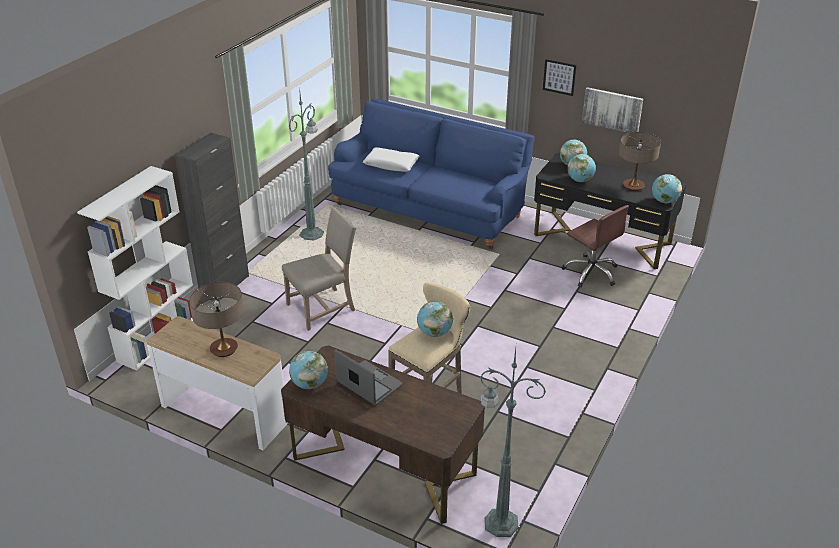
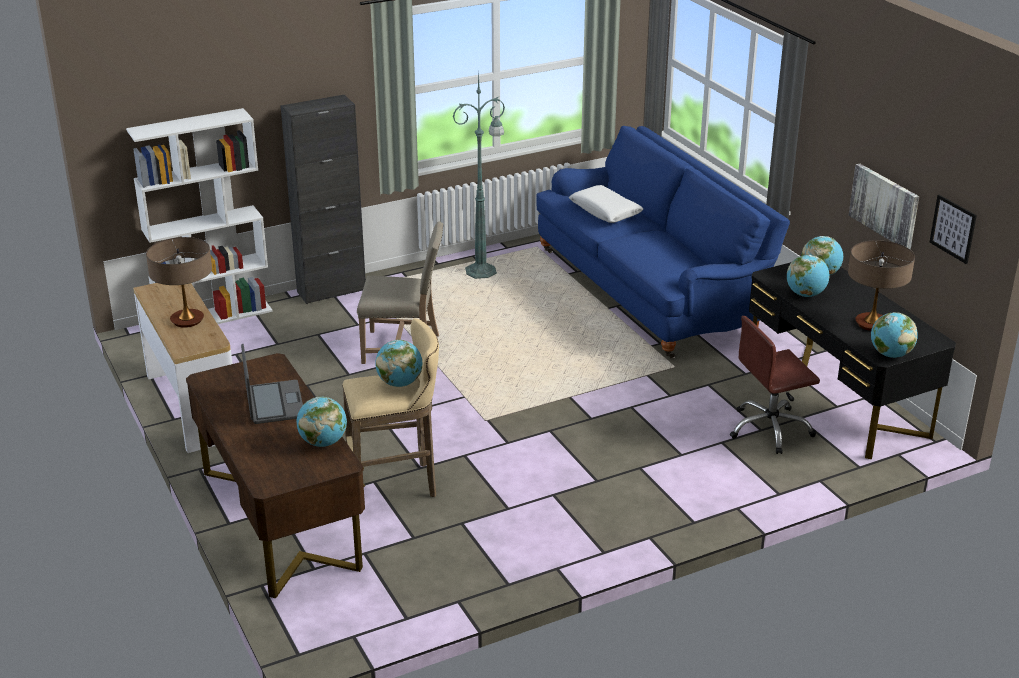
camera: 35 degrees right, 5 degrees down
(309, 384) = (221, 380): globe -> globe (323, 442)
(499, 522) = (327, 625): green floor lamp -> none
(559, 77) = (832, 141): picture -> picture (953, 228)
(591, 272) = (770, 429): brown office chair -> brown office chair turned 75 degrees clockwise

